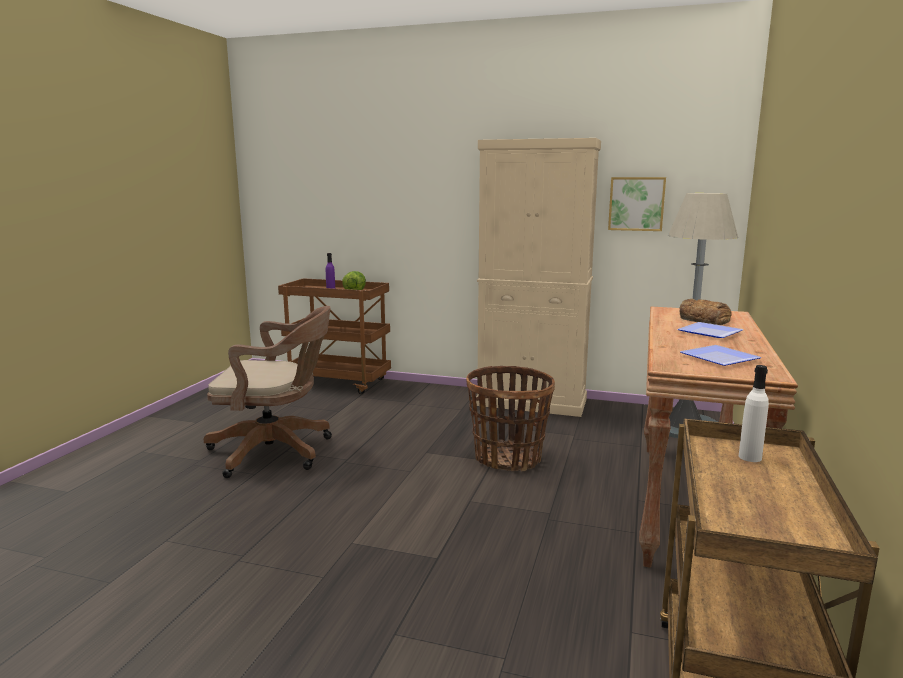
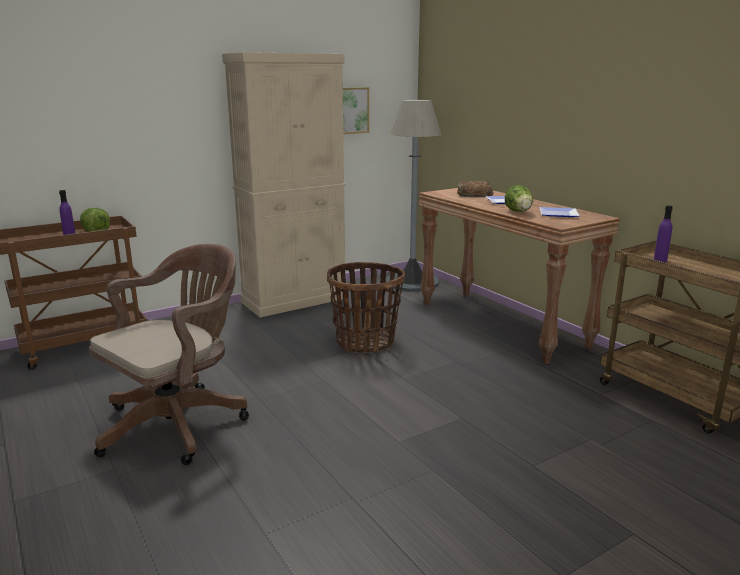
camera: 50 degrees left, 5 degrees up
(676, 345) = (519, 212): none -> lettuce
(750, 457) = (660, 260): white bottle -> purple bottle

